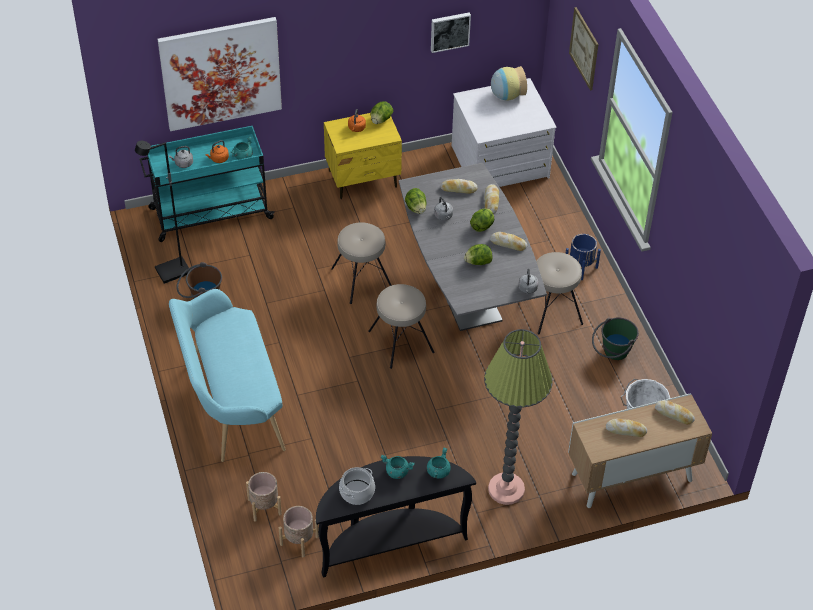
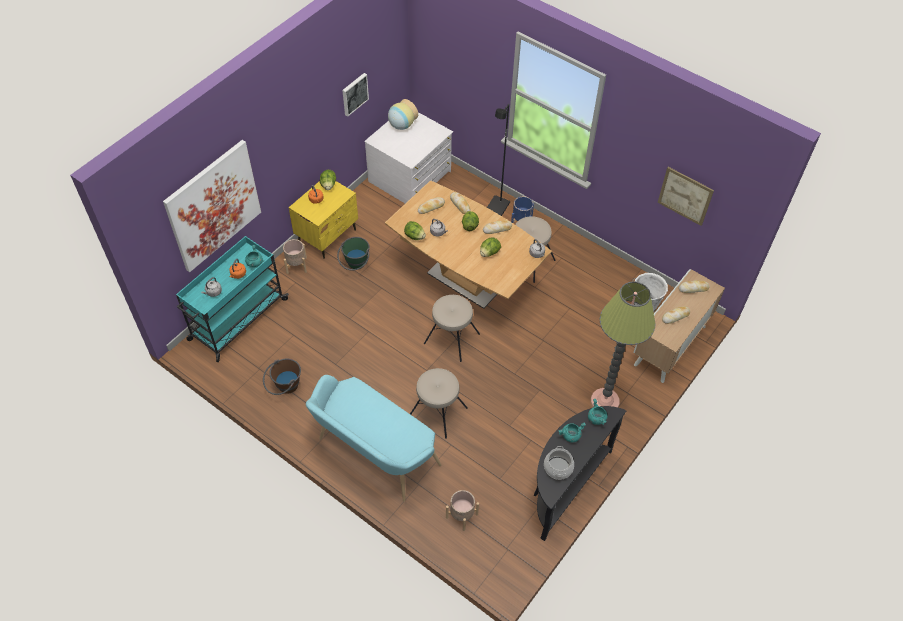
camera: 35 degrees left, 5 degrees up
(173, 272) = (247, 379): black floor lamp -> black floor lamp (498, 208)
(299, 541) = (506, 525): beige planter -> beige planter (296, 265)
(361, 279) = (388, 309): beige stool -> beige stool (437, 413)
(466, 293) = (465, 280): grey dining table -> brown dining table
(584, 48) = (468, 62): picture -> picture (685, 196)
(612, 353) = (589, 269): green bucket -> green bucket (355, 265)

